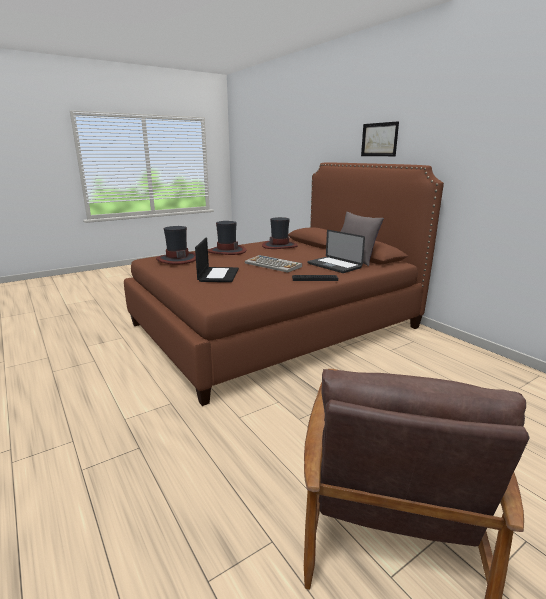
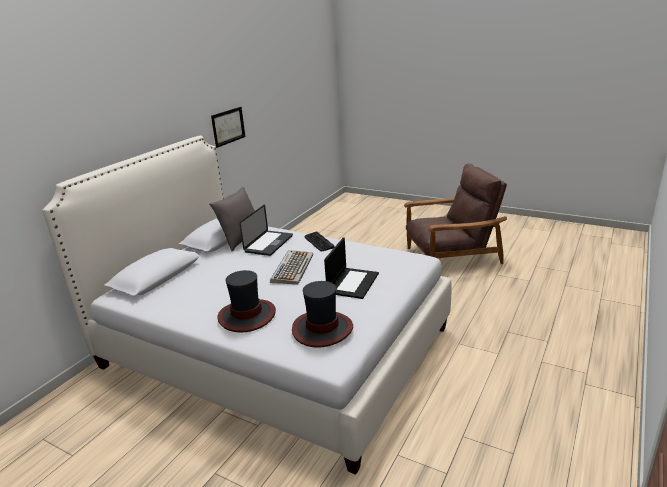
camera: 115 degrees left, 5 degrees up
(218, 275) = (352, 283): laptop -> laptop turned 135 degrees clockwise
(275, 325) = (274, 347): brown bed -> white bed
(279, 246) = (188, 293): hat -> none
(379, 139) = (126, 126): picture -> picture (228, 126)

